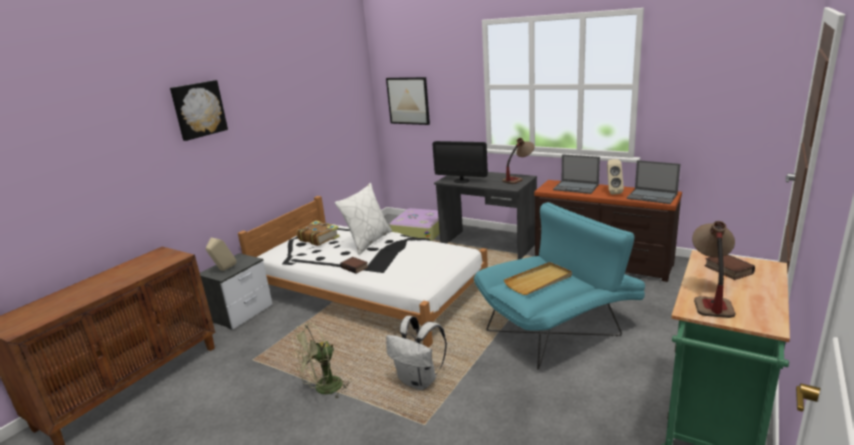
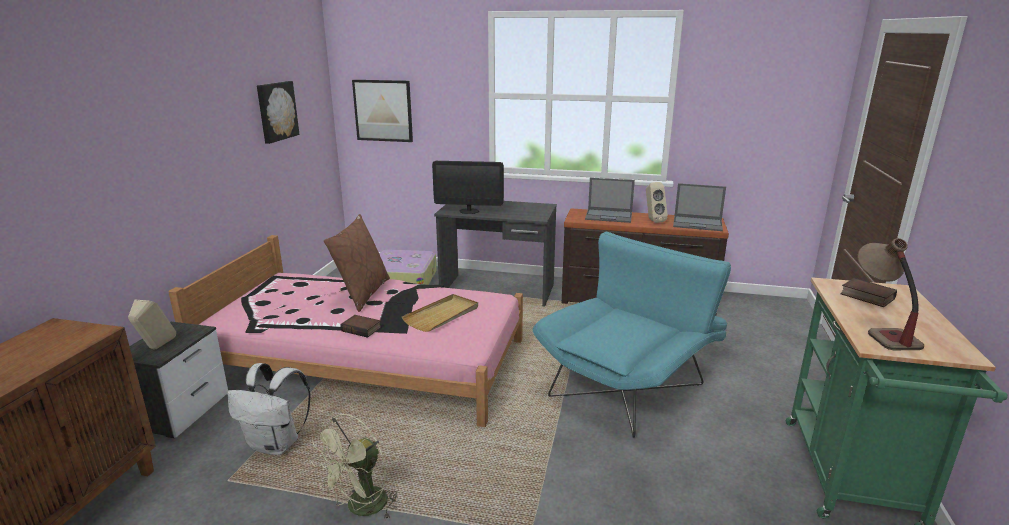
camera: 20 degrees left, 0 degrees up
(198, 109) = (106, 100): picture -> picture (276, 111)
(318, 238) = (288, 293): book -> none
(368, 241) = (362, 293): white pillow -> brown pillow
(368, 291) = (367, 360): white bed -> pink bed
(419, 381) = (494, 474): white backpack -> white backpack (276, 444)
(518, 178) = (537, 207): table lamp -> none
(539, 281) = (618, 327): beige tray -> beige tray (442, 315)

